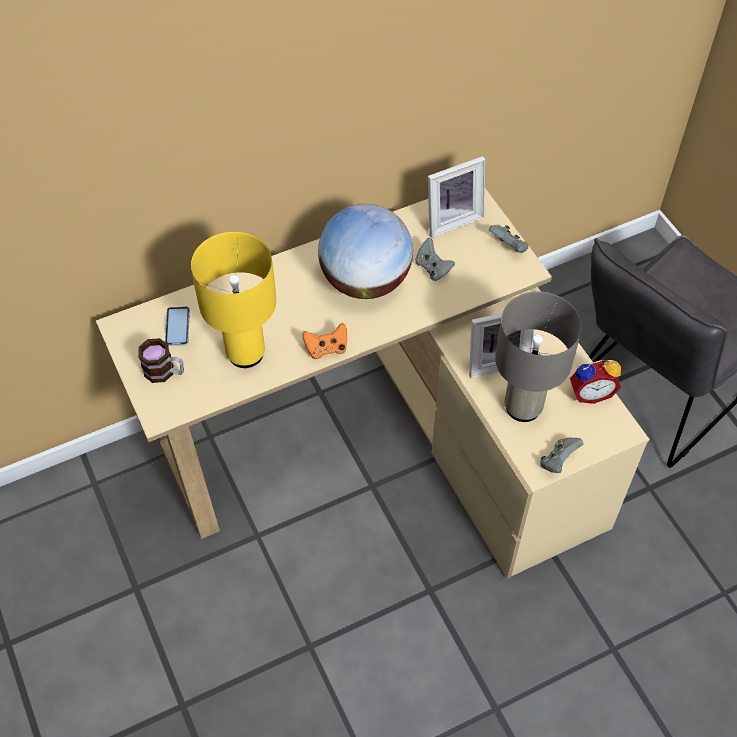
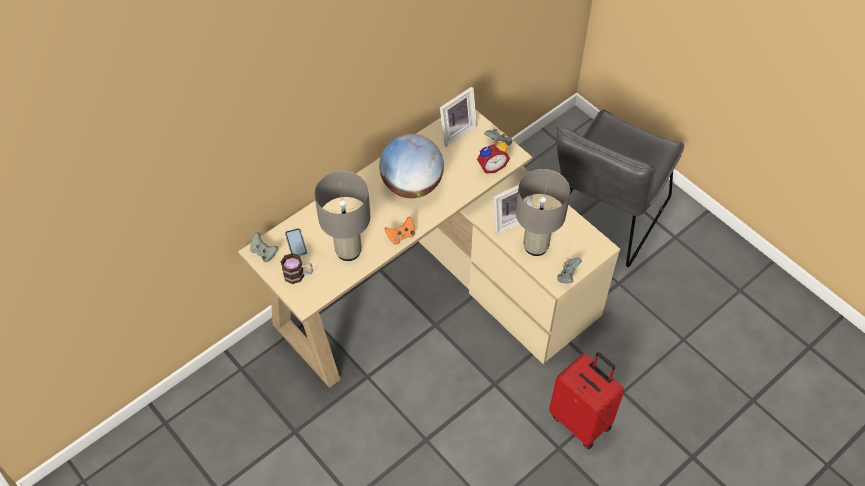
camera: 15 degrees left, 0 degrees up
(245, 353) = (347, 250): yellow table lamp -> grey table lamp
(432, 268) = (453, 167): grey game controller -> grey game controller (264, 253)
(540, 676) = (581, 421): none -> red suitcase
(590, 392) = (575, 227): alarm clock -> alarm clock (491, 166)

